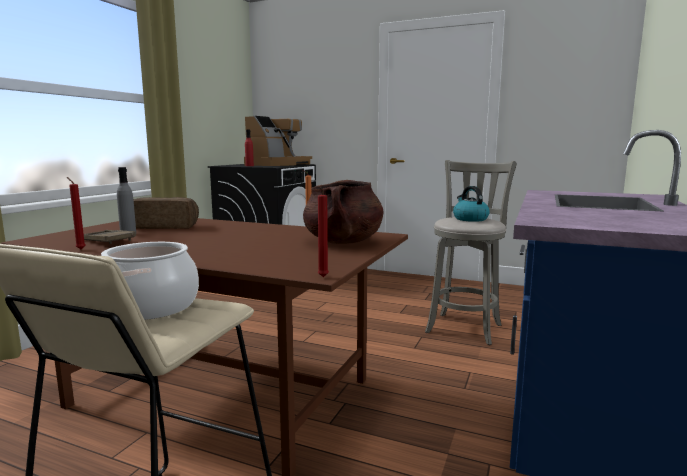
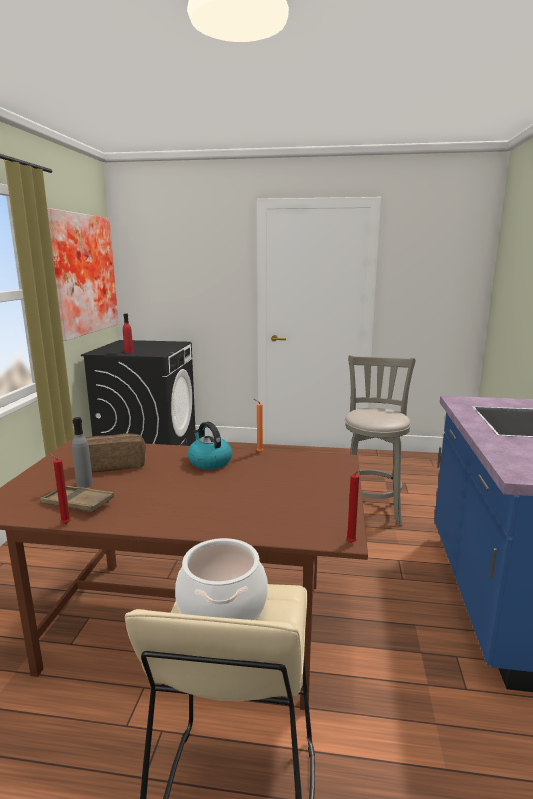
camera: 15 degrees left, 5 degrees up
(215, 95) = (81, 274): none -> picture
(278, 164) = (154, 345): coffee machine -> none
(343, 242) = (314, 476): brown cooking pot -> none
(470, 219) = (378, 413): kettle -> kettle (209, 462)

